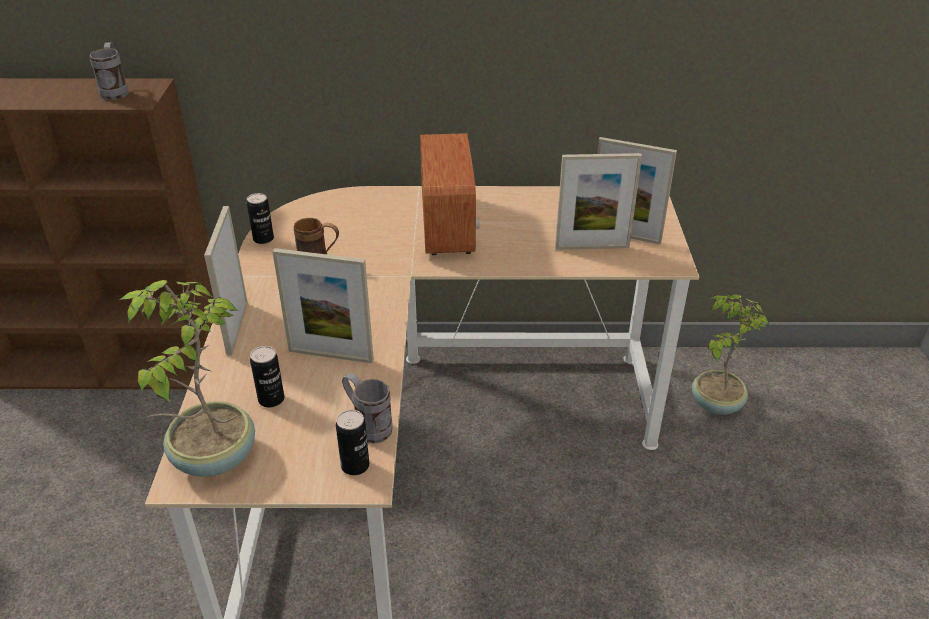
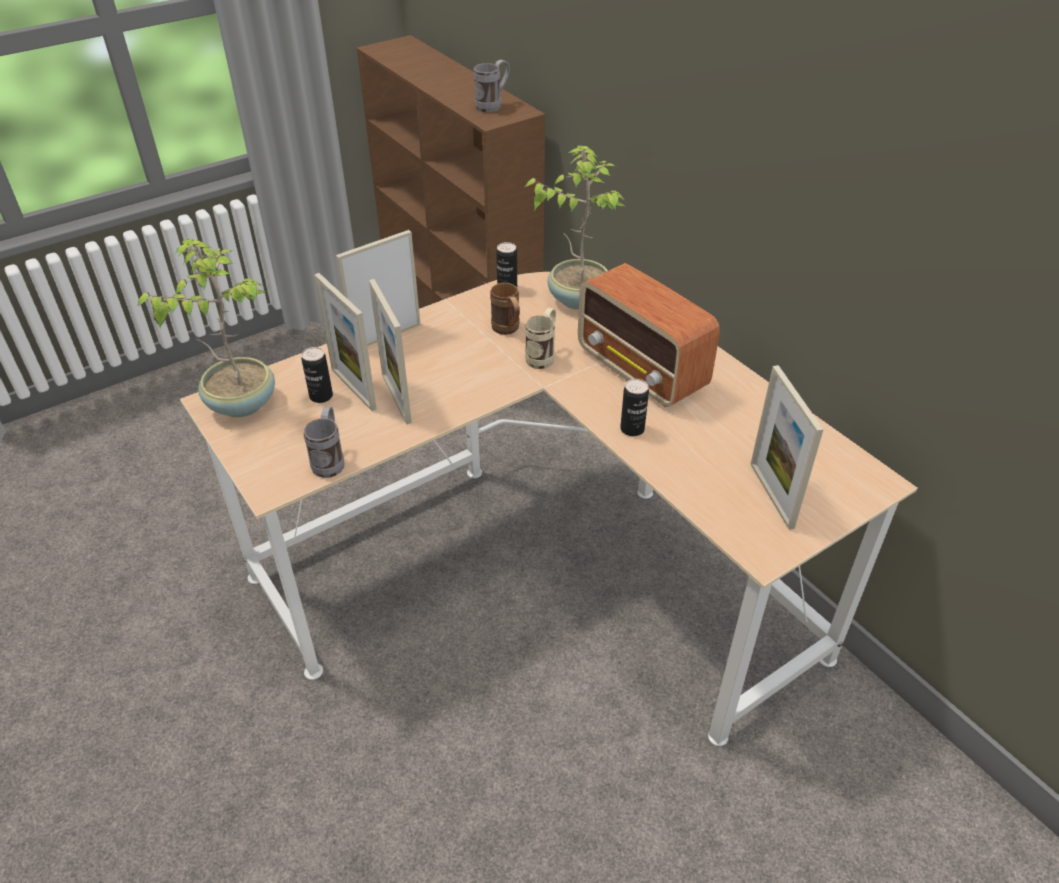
camera: 55 degrees right, 5 degrees up
(355, 465) = (282, 476): can -> can (632, 429)
(374, 259) = (543, 356): none -> beige mug
(447, 226) = (642, 371): radio -> radio turned 90 degrees clockwise
(592, 247) = (720, 480): picture frame -> picture frame (353, 389)
(714, 404) = (841, 773): potted plant -> potted plant (578, 298)

